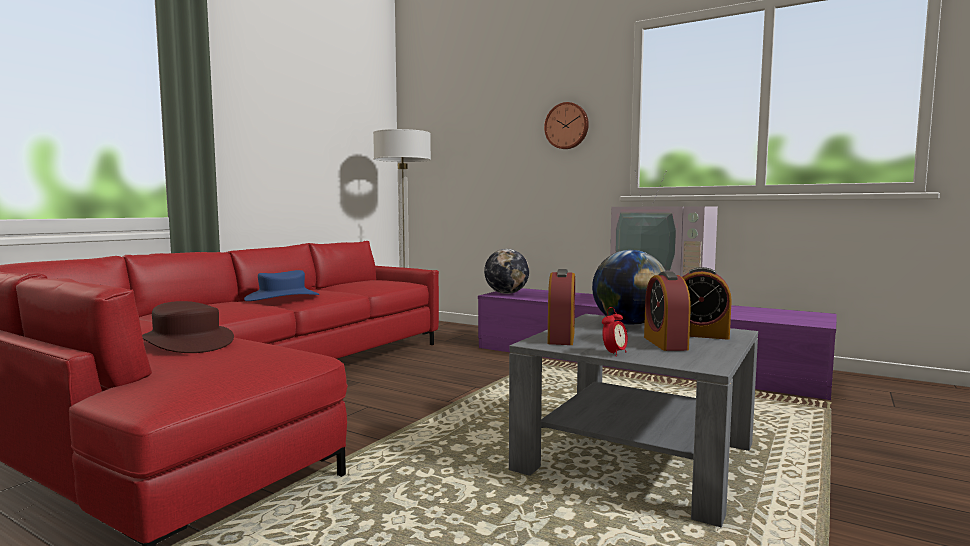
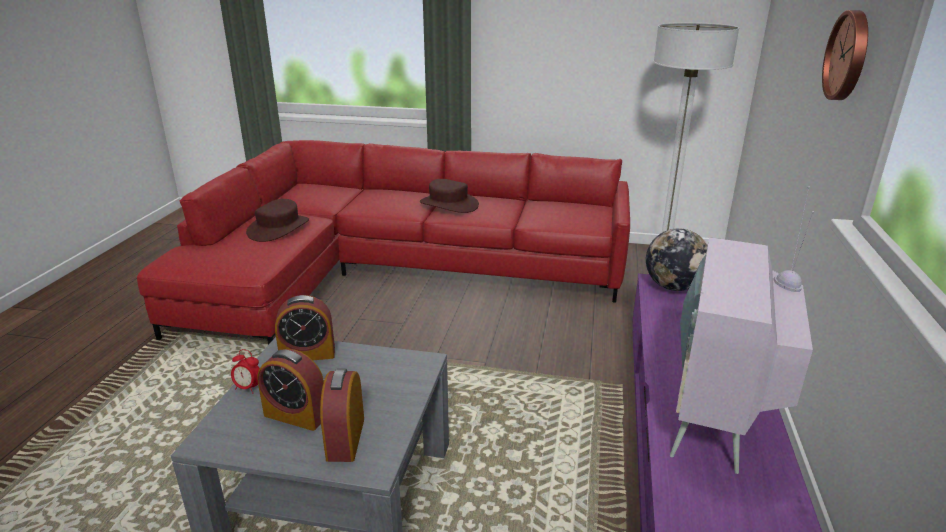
camera: 70 degrees right, 20 degrees up
(282, 297) = (448, 204): blue hat -> brown hat
(629, 324) = (391, 387): globe -> none
(665, 343) = (296, 415): alarm clock -> alarm clock turned 135 degrees counterclockwise

